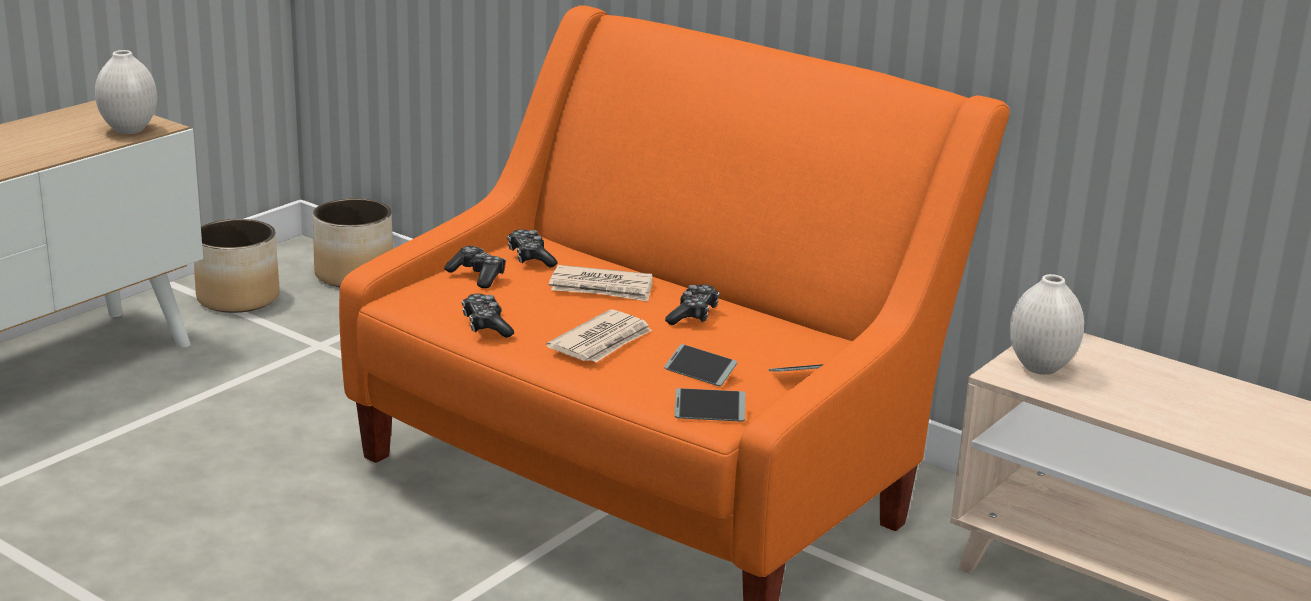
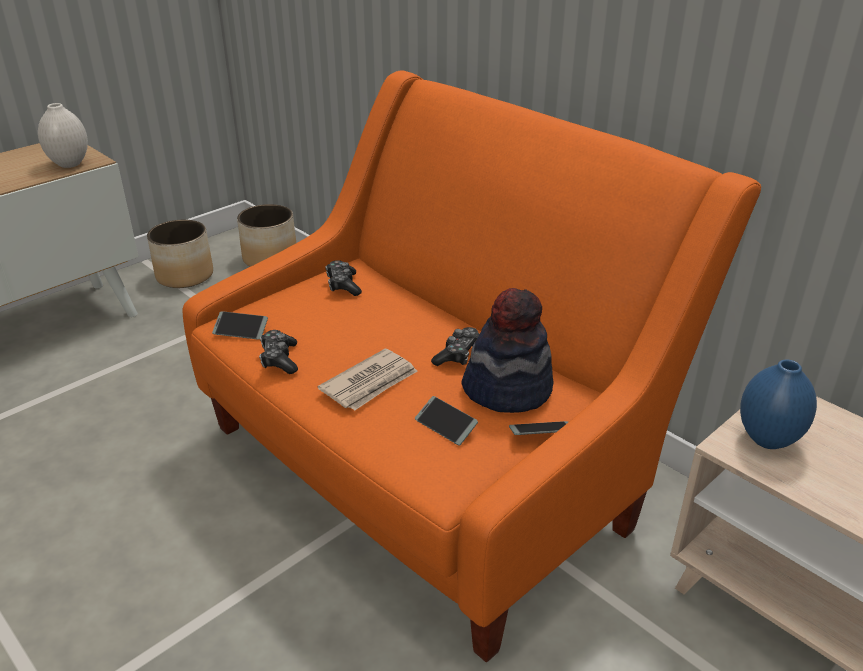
camera: 10 degrees right, 10 degrees up
(477, 276) = (294, 302): game controller -> none
(602, 288) = (390, 320): newspaper -> none
(709, 412) = (442, 478): phone -> phone (241, 330)
(758, 341) = (507, 389): none -> hat
(1041, 368) = (768, 440): white vase -> blue vase

